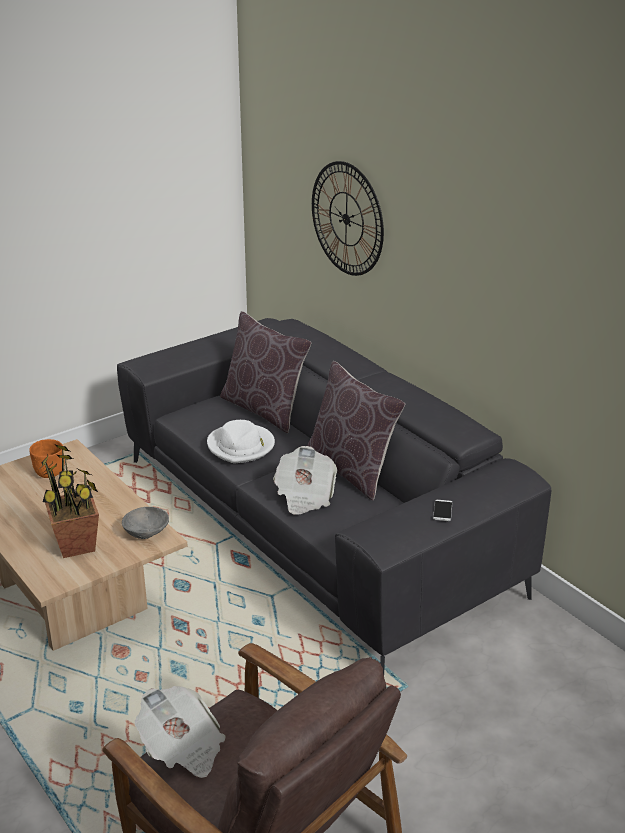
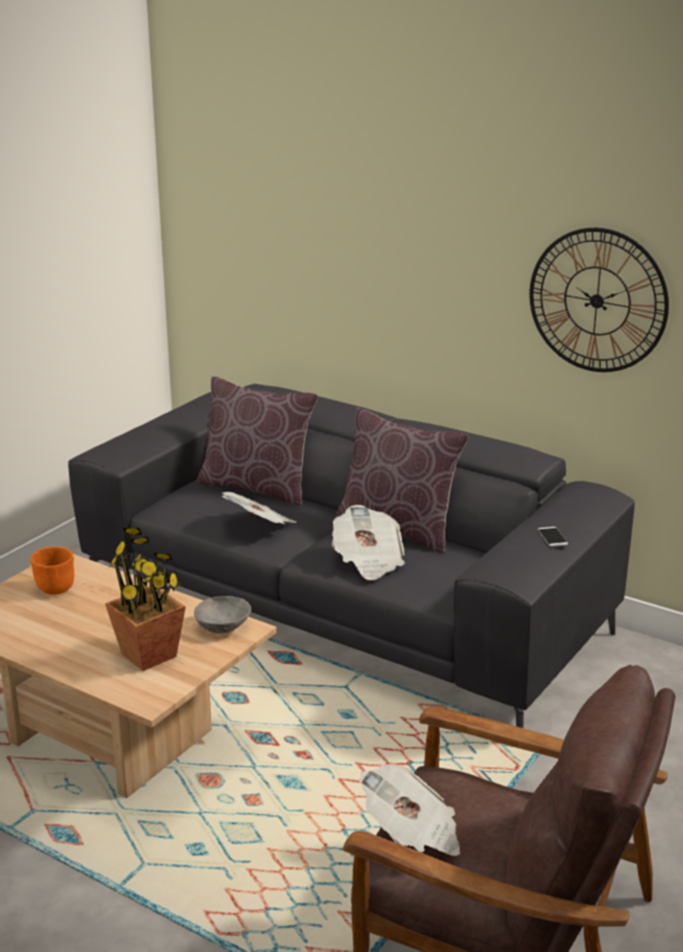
camera: 20 degrees left, 5 degrees down
(241, 446) = (259, 526): white hat -> newspaper
(346, 219) = (327, 254): wall clock -> wall clock (597, 301)

